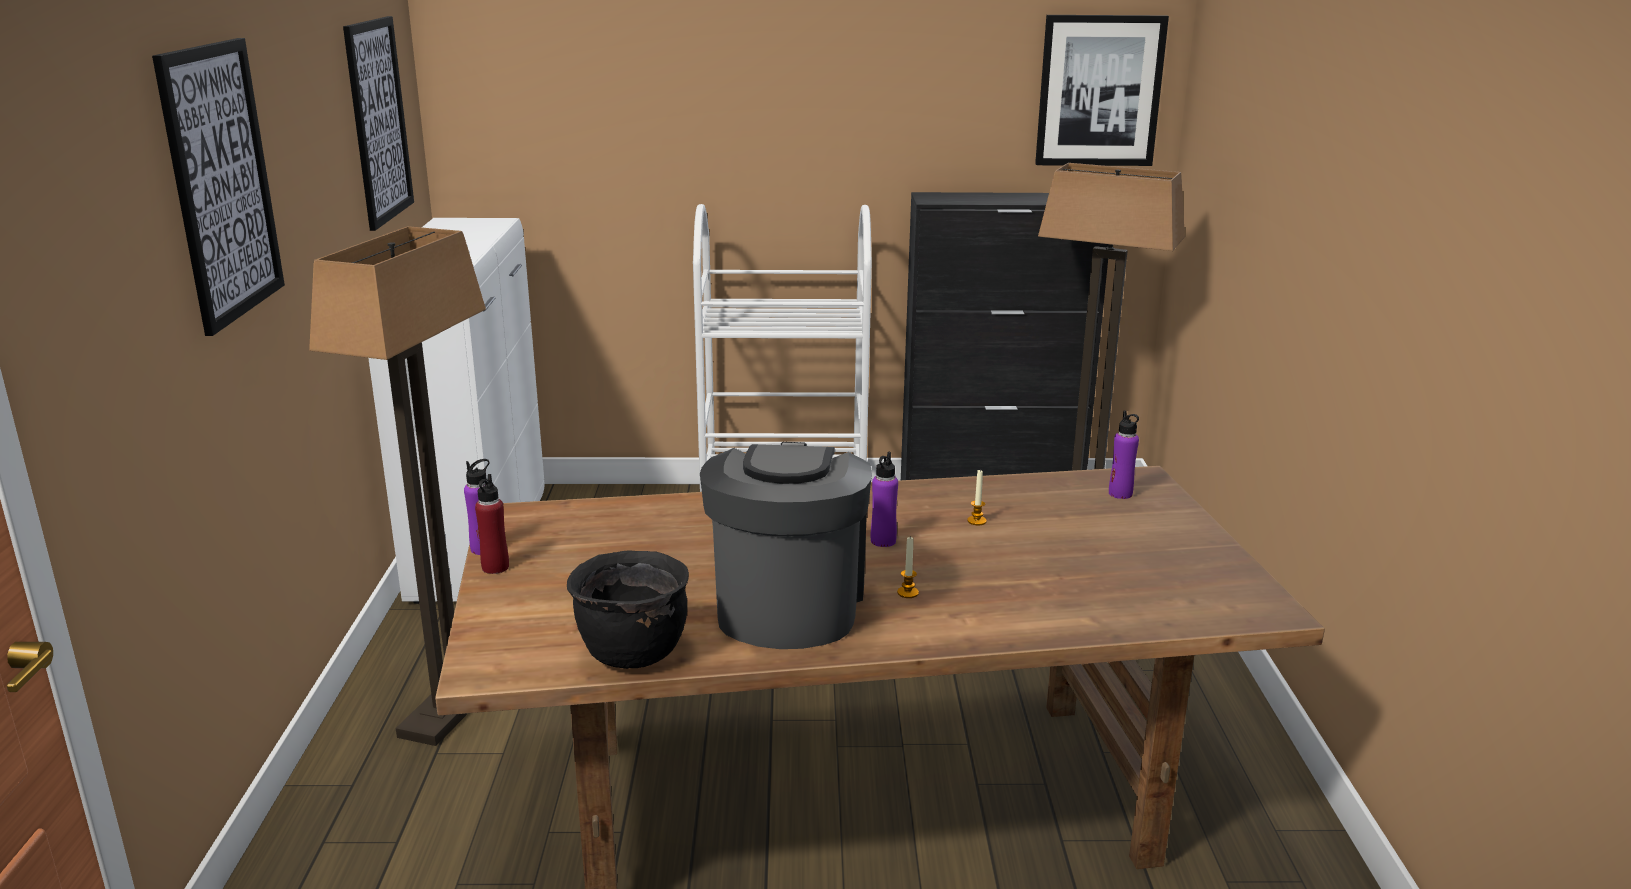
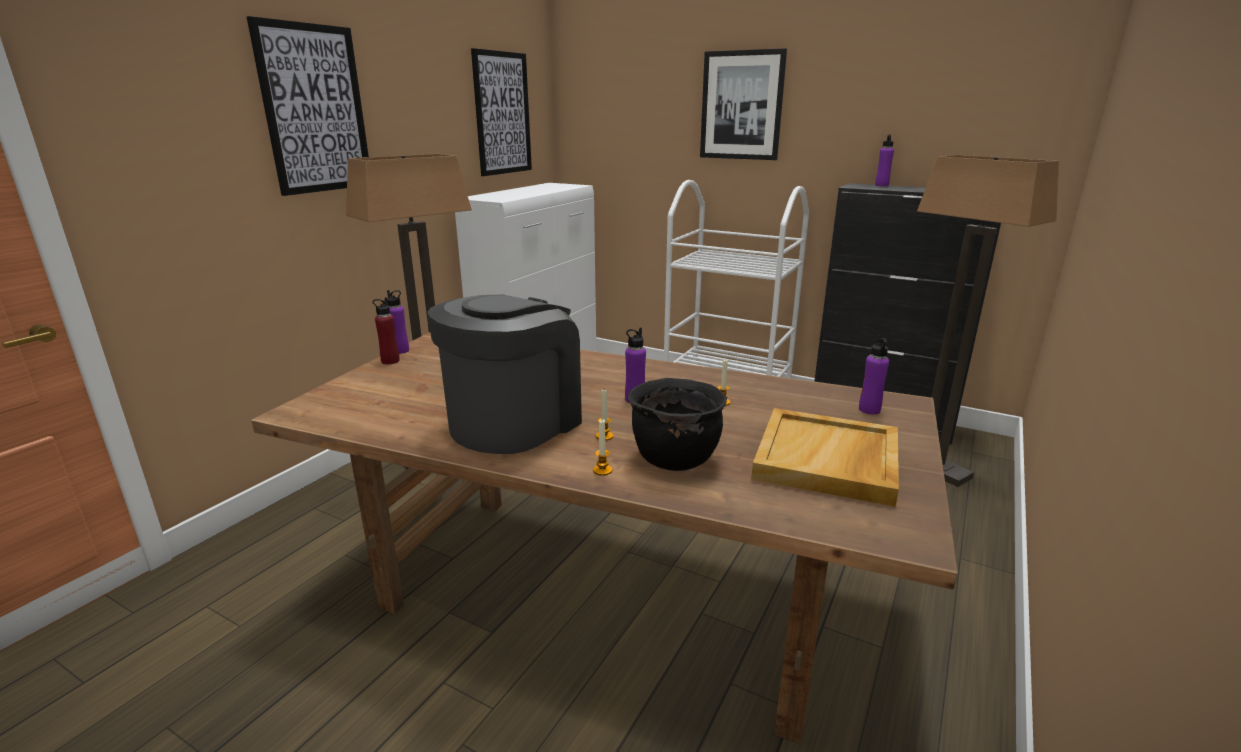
camera: 30 degrees right, 0 degrees up
(632, 652) = (382, 424): black cooking pot -> black cooking pot (674, 458)
(954, 629) = (602, 470): none -> candle
(958, 194) = (881, 185): none -> purple bottle
(1099, 91) = (1017, 104): picture -> picture (741, 105)
(1140, 558) = (828, 460): none -> beige tray

